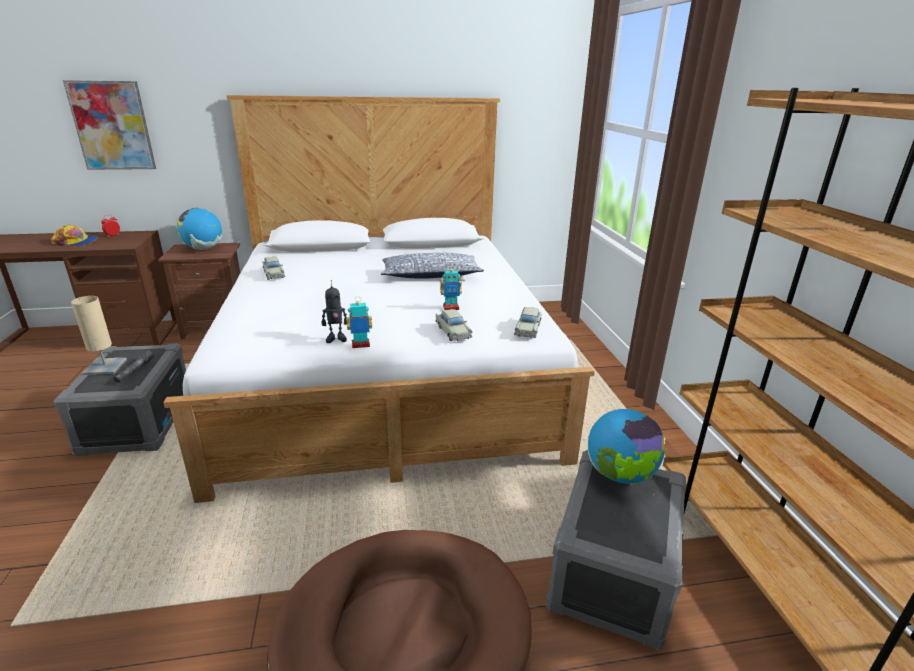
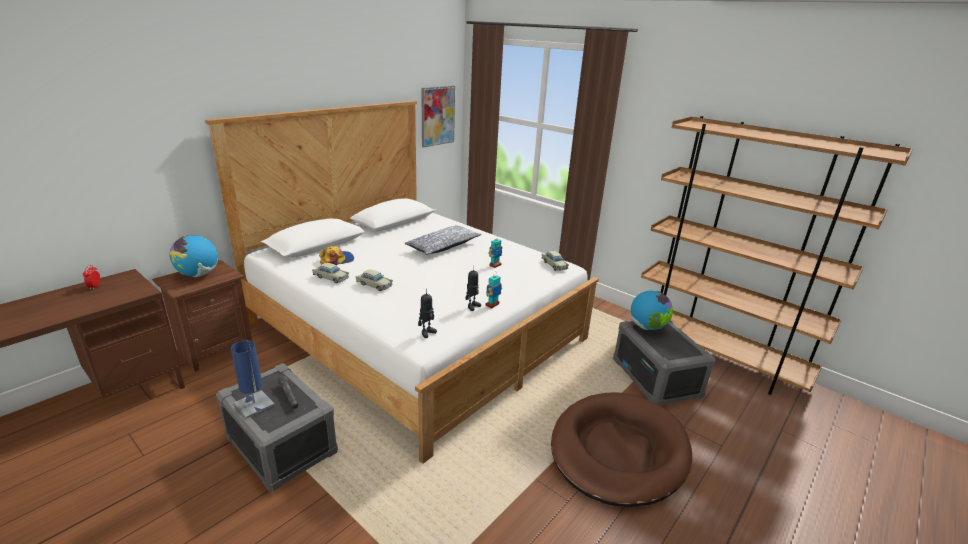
camera: 40 degrees left, 0 degrees up
(76, 242) = (68, 305): cap -> cap (336, 260)
(105, 367) = (254, 404): beige table lamp -> blue table lamp
(112, 126) = (74, 166): picture -> picture (437, 116)
(240, 346) = (427, 332): none -> toy robot
(453, 331) = (523, 279): beige toy car -> beige toy car (374, 285)

